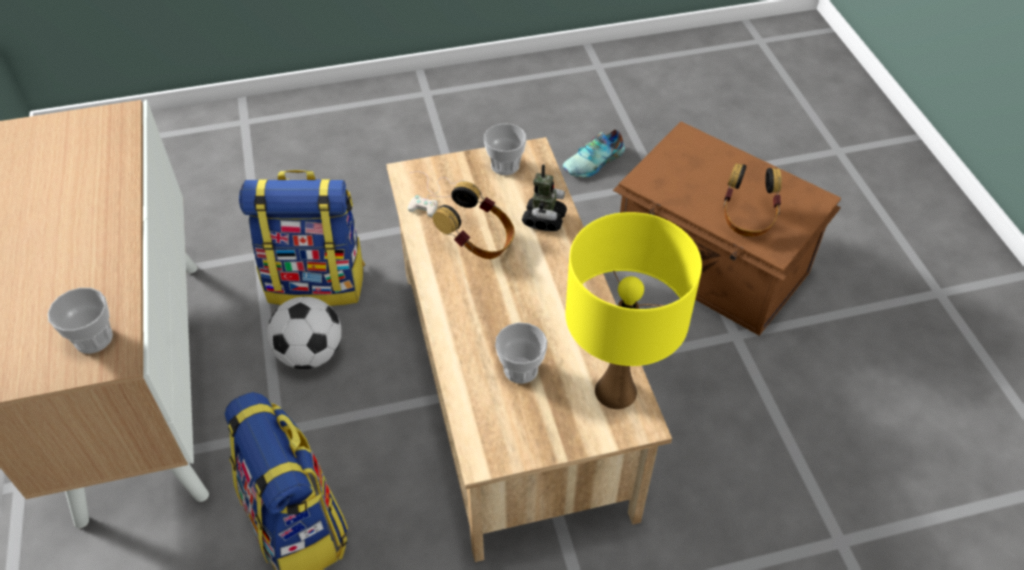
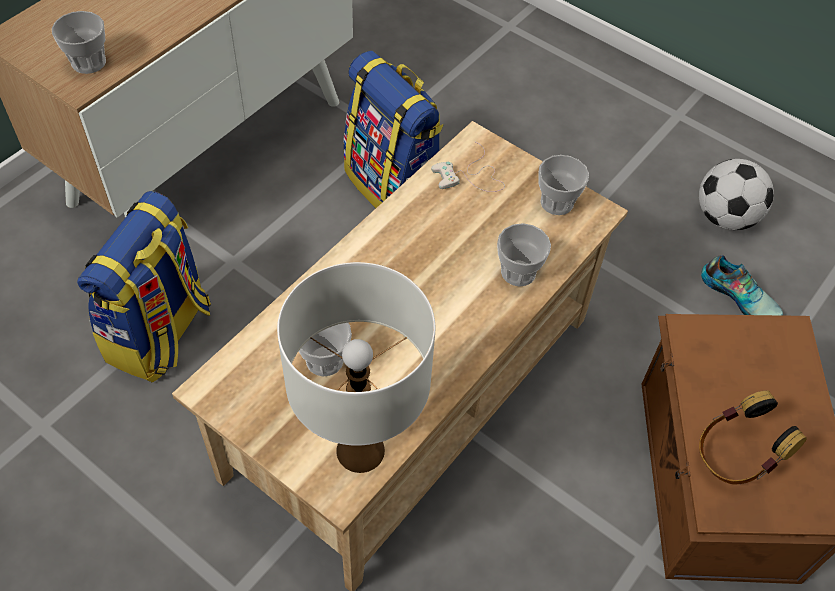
camera: 50 degrees right, 5 degrees up
(310, 354) = (321, 231): football -> football (725, 217)
(478, 242) = (443, 240): headphones -> none
(544, 220) = (518, 272): toy robot -> cup
(595, 162) = (740, 295): shoe -> shoe turned 150 degrees counterclockwise
(616, 391) = (361, 450): yellow table lamp -> white table lamp

